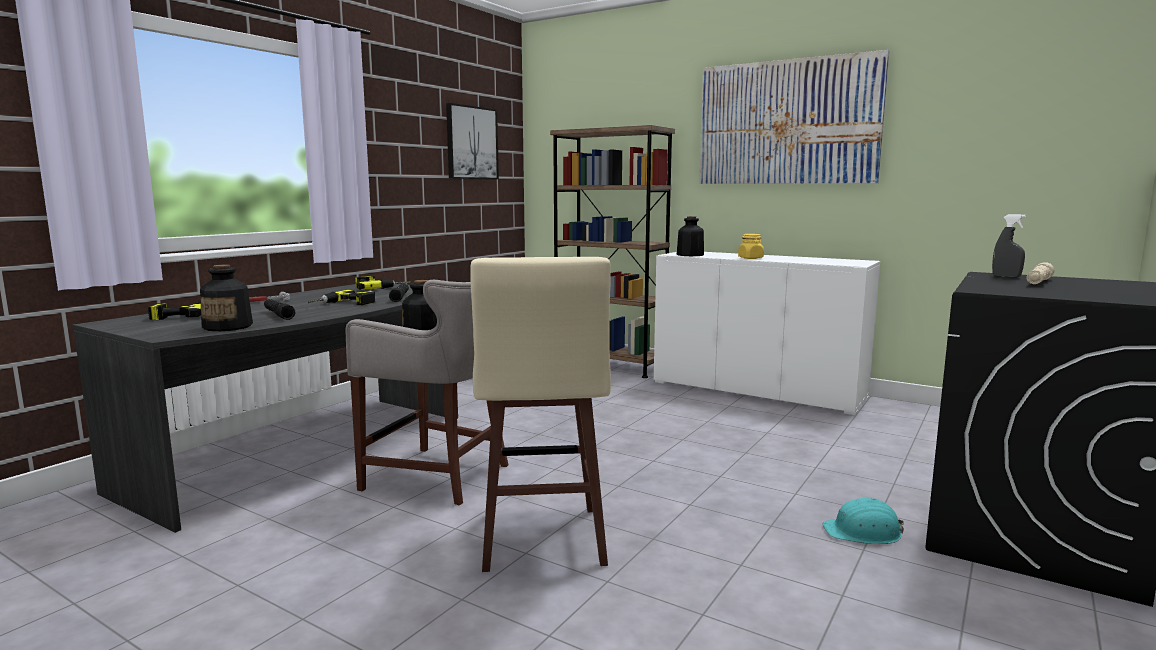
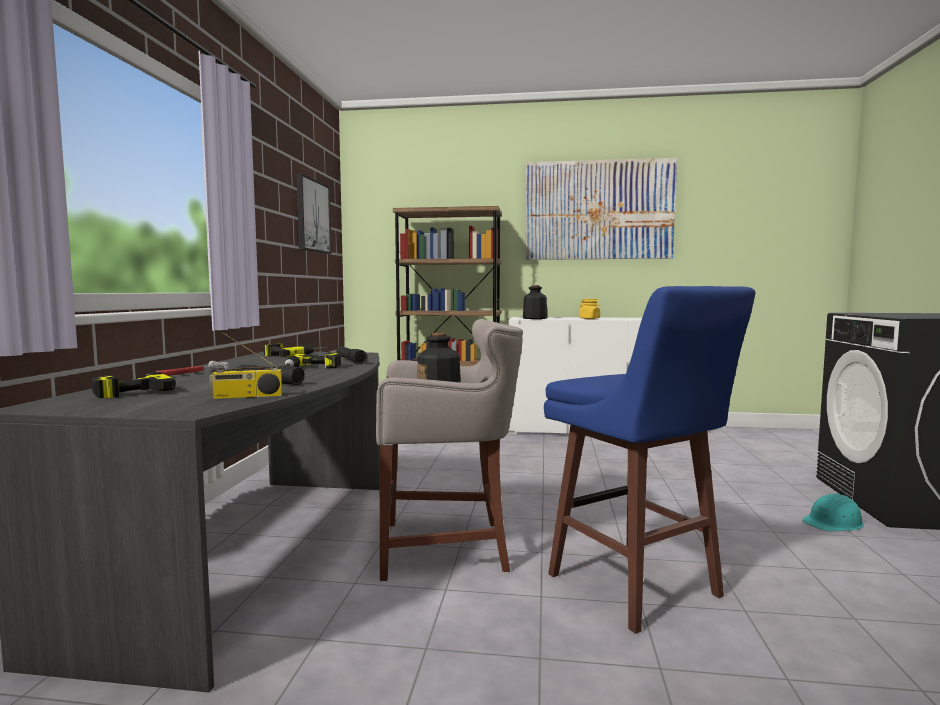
camera: 25 degrees left, 5 degrees down
(228, 327) = (246, 396): bottle -> radio
(541, 541) = (635, 588): beige stool -> blue stool
(1006, 277) = (870, 313): grey spray bottle -> none
(1038, 282) = (905, 314): beige flashlight -> none

